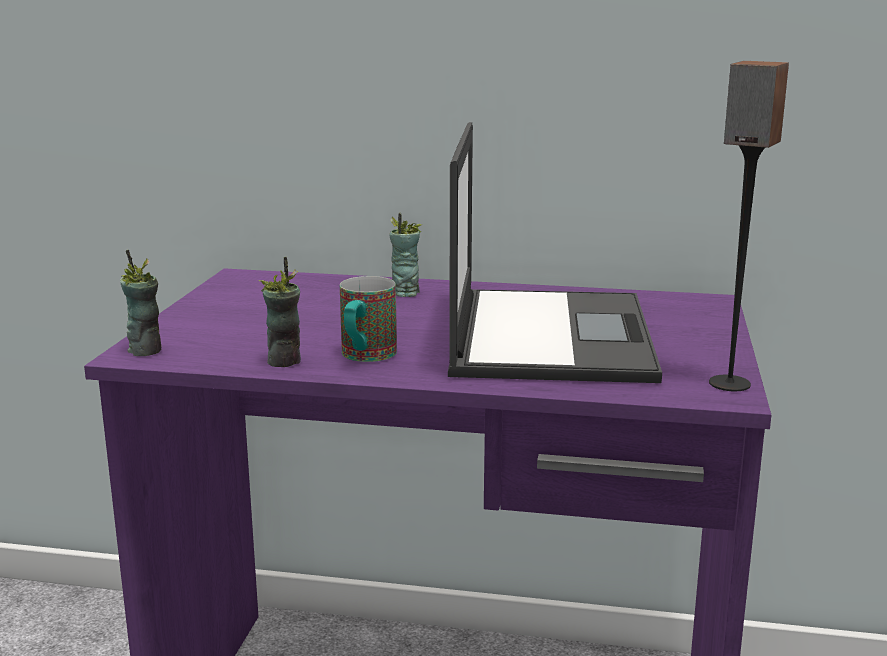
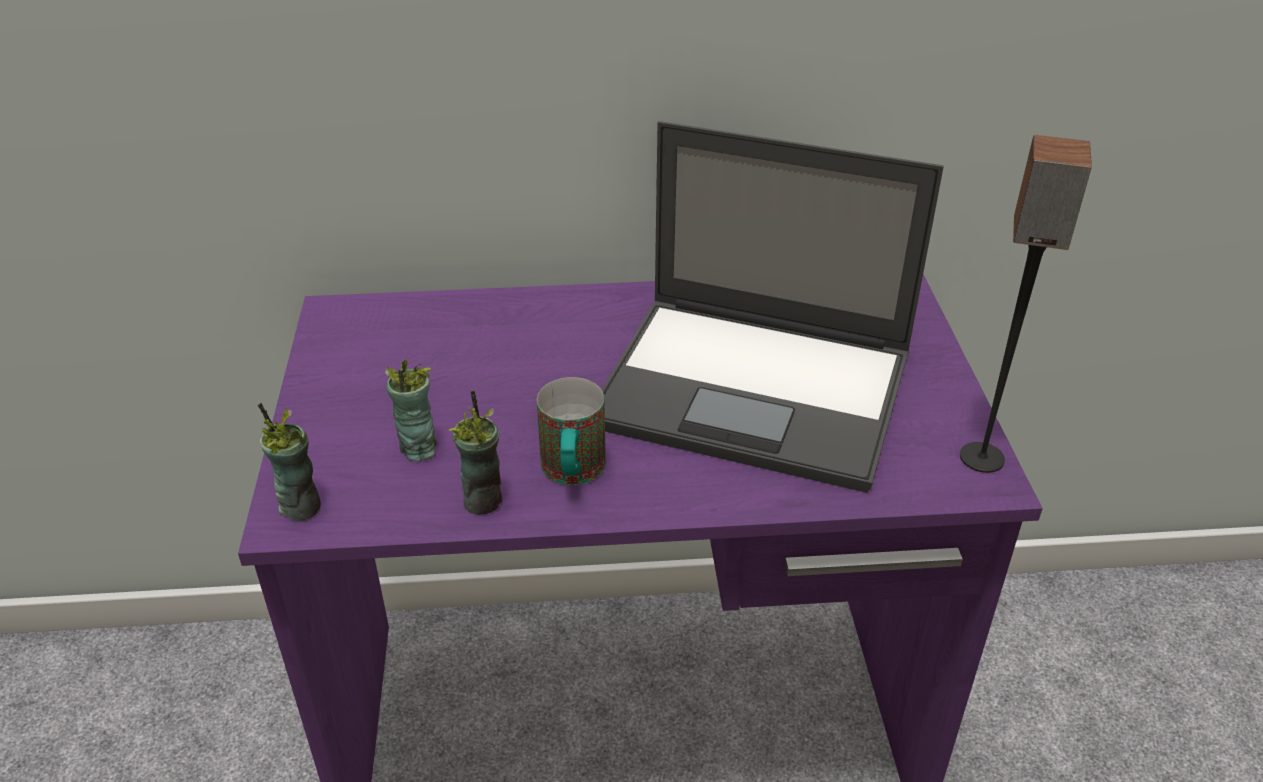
camera: 15 degrees left, 20 degrees up
(405, 293) = (556, 322): cup -> cup (418, 448)
(549, 335) = (757, 390): laptop -> laptop turned 120 degrees clockwise

